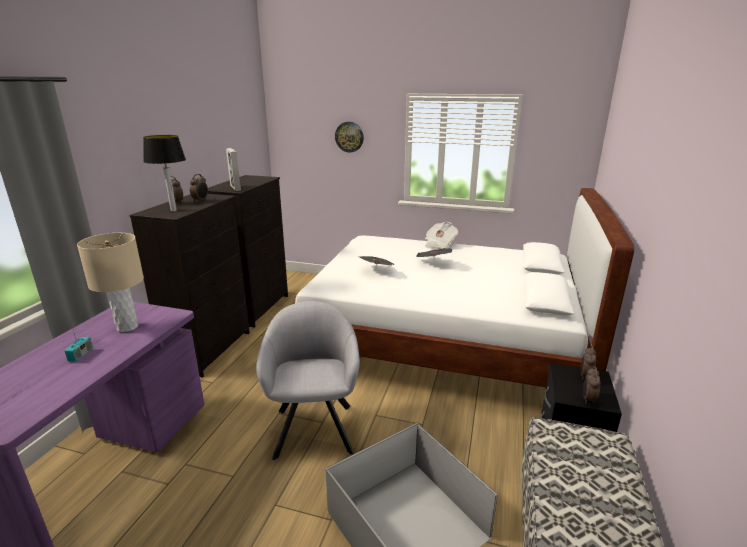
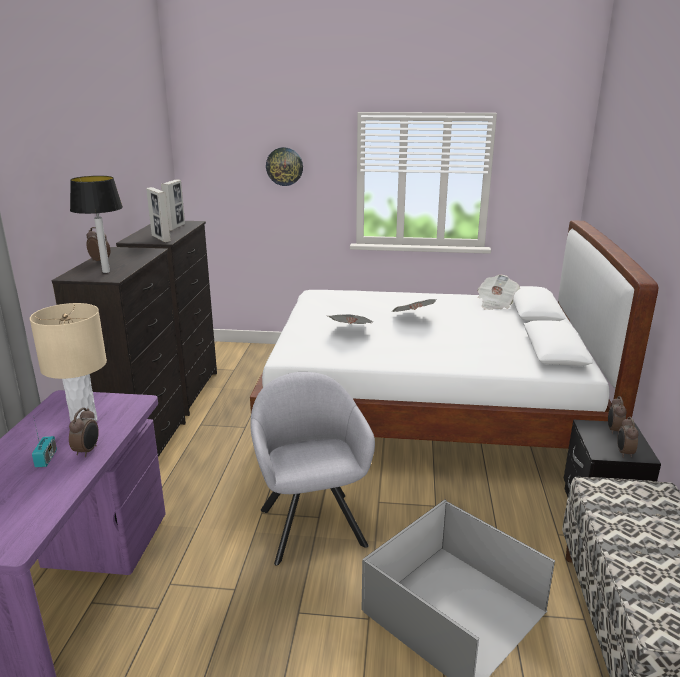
camera: 10 degrees left, 0 degrees up
(201, 200) = (130, 257): alarm clock -> alarm clock (87, 451)
(253, 180) = (175, 227): none -> picture frame
(439, 244) = (409, 295): newspaper -> newspaper (495, 304)

